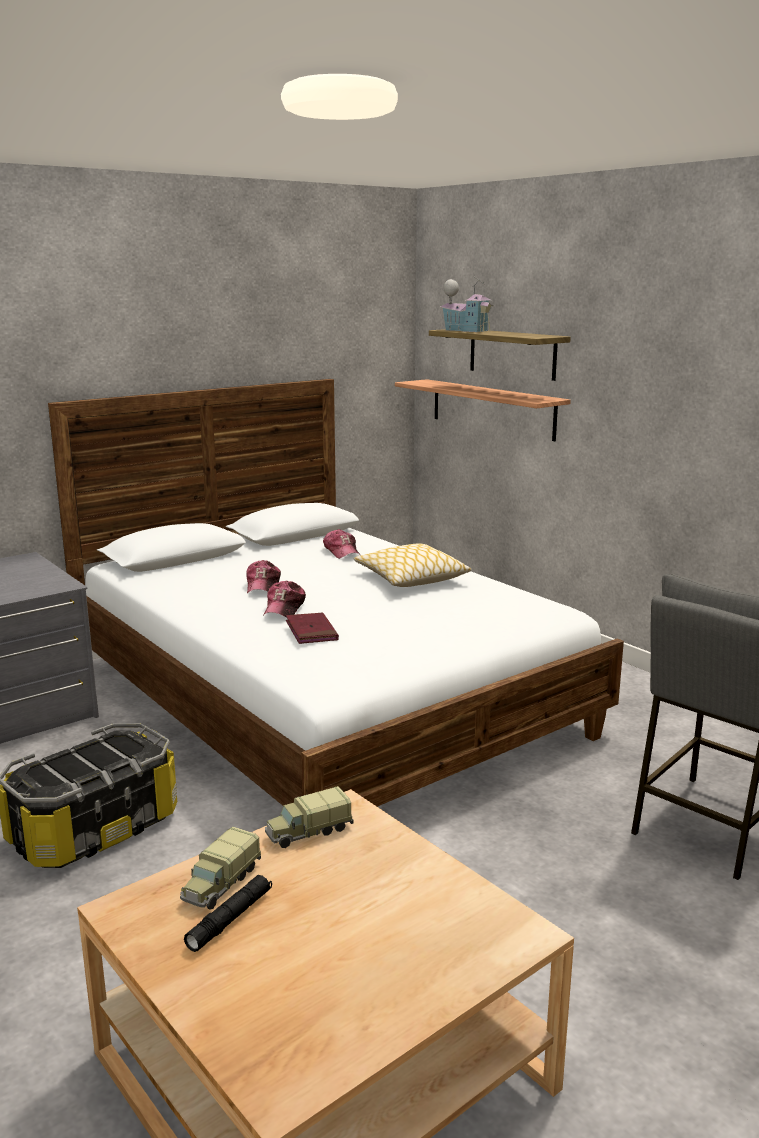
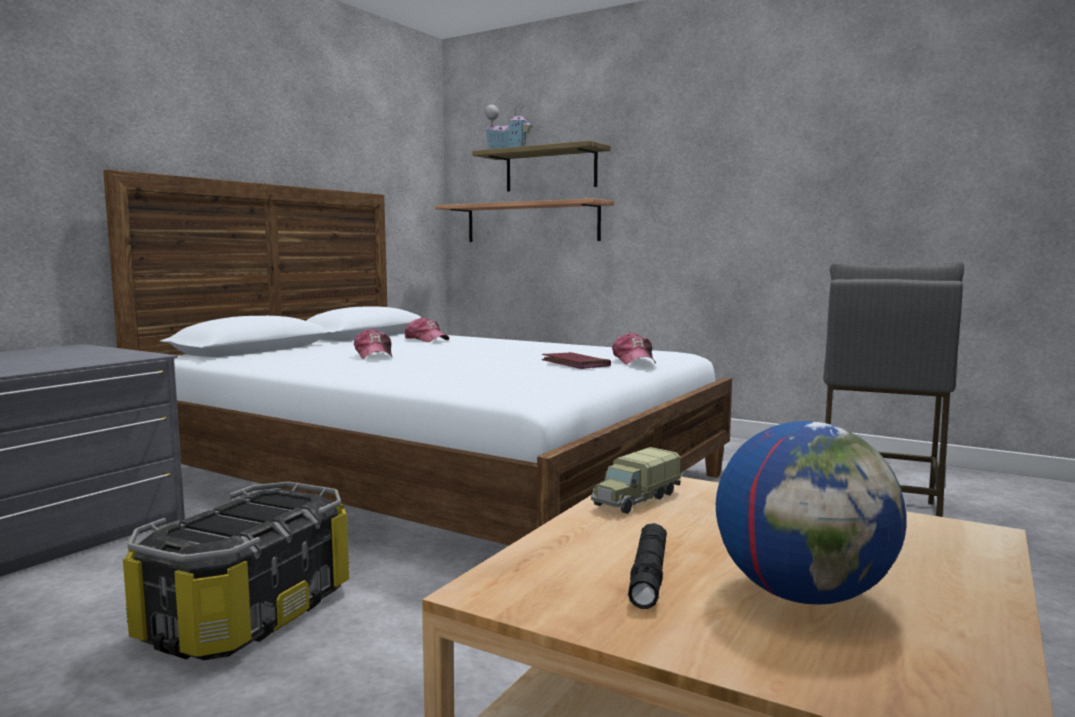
camera: 20 degrees left, 10 degrees down
(220, 884) = (593, 550): toy truck -> none
(284, 608) = (417, 363): cap -> cap (634, 360)
(308, 964) = (803, 595): none -> globe
(311, 631) = (469, 369): red book -> red book (575, 364)
(411, 578) = (516, 346): pillow -> none

